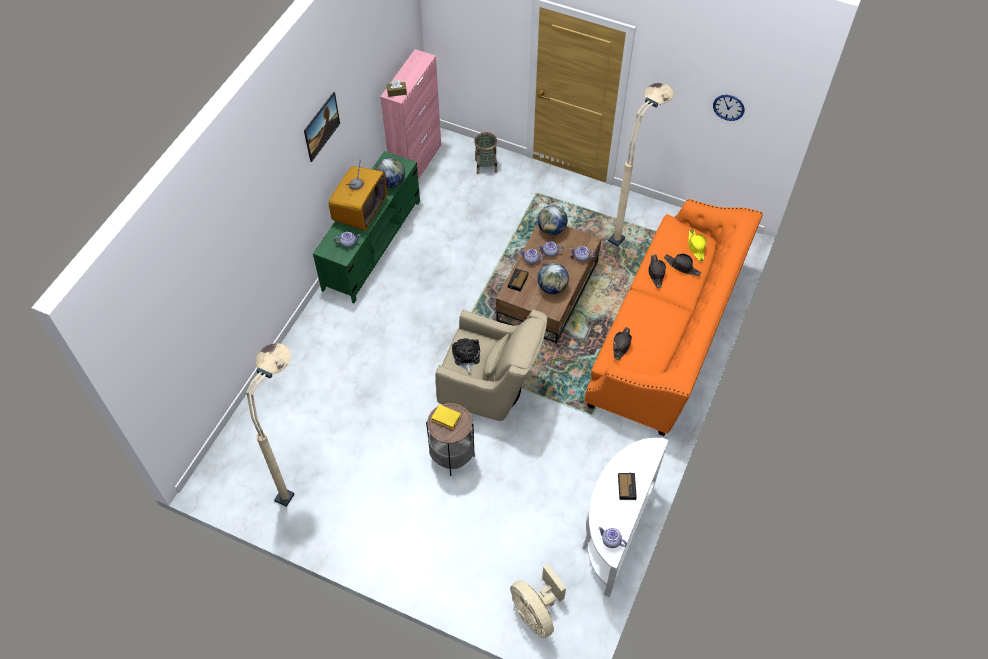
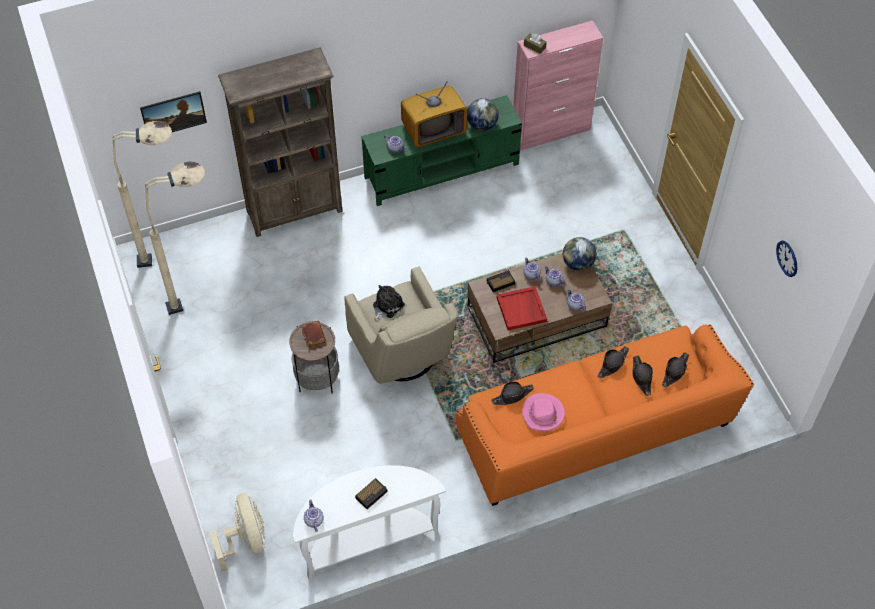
camera: 45 degrees right, 0 degrees up
(297, 353) = (295, 211): none -> brown bookcase
(323, 134) = (415, 37): picture -> picture (175, 122)
(445, 418) = (312, 335): yellow book -> brown book
(486, 165) = (607, 175): basket -> none
(536, 612) = (246, 540): beige fan -> beige fan turned 150 degrees clockwise
(552, 287) = (522, 310): globe -> red tray
(631, 224) = (675, 319): beige floor lamp -> beige floor lamp (174, 259)
(653, 340) = (543, 414): none -> pink hat
(696, 247) = (675, 371): yellow hat -> black hat

